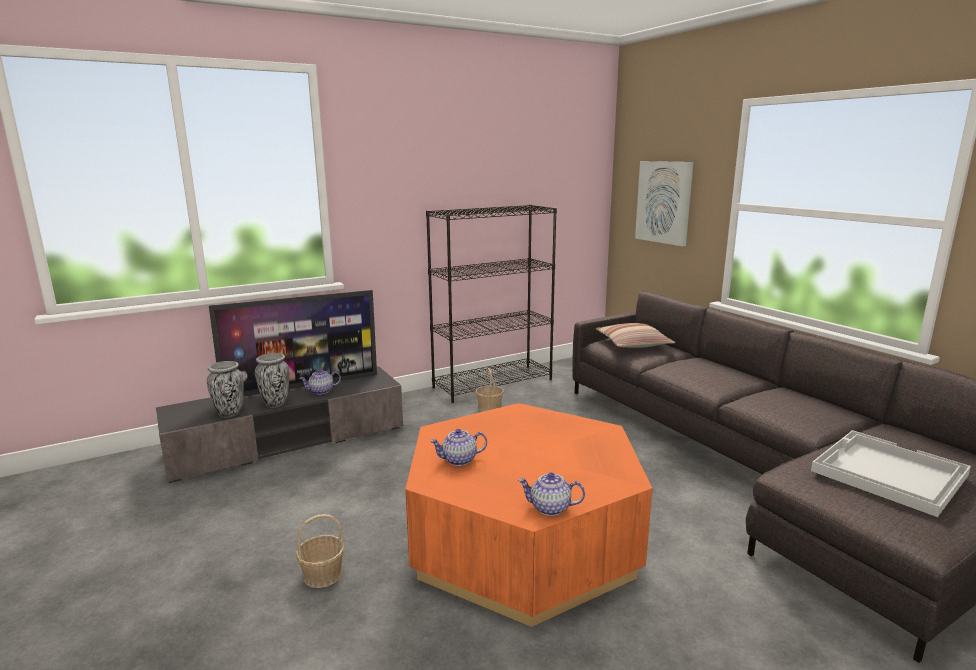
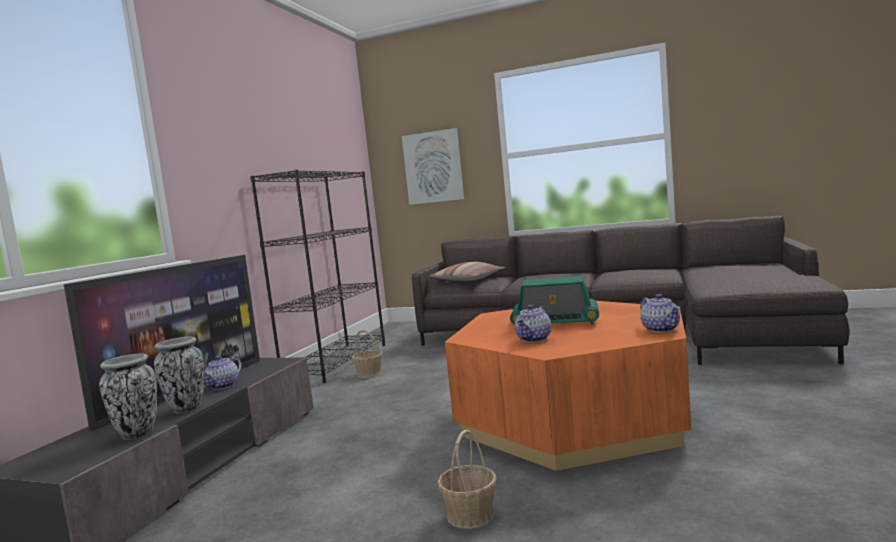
camera: 40 degrees left, 10 degrees down
(522, 447) = (555, 322): none -> radio
(550, 508) = (661, 329): teapot -> teapot turned 75 degrees counterclockwise
(887, 473) = (746, 272): white tray -> none

